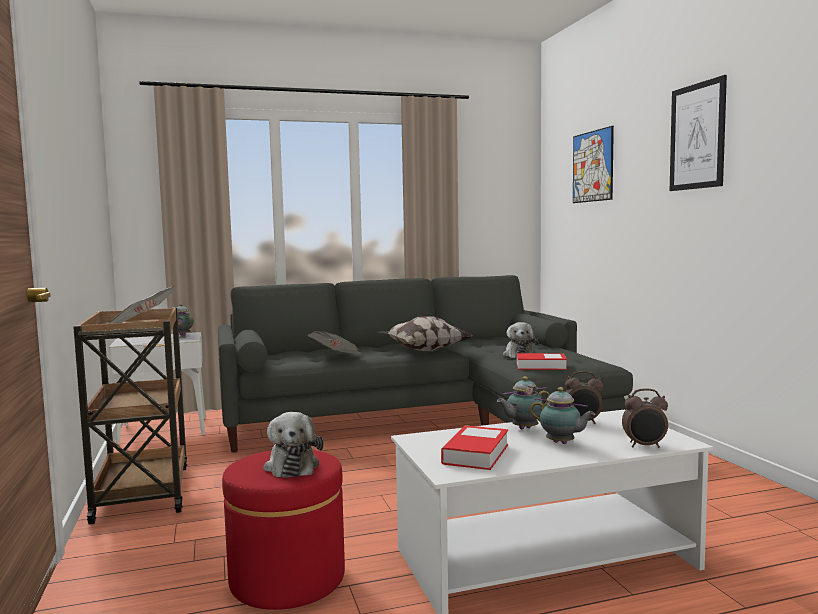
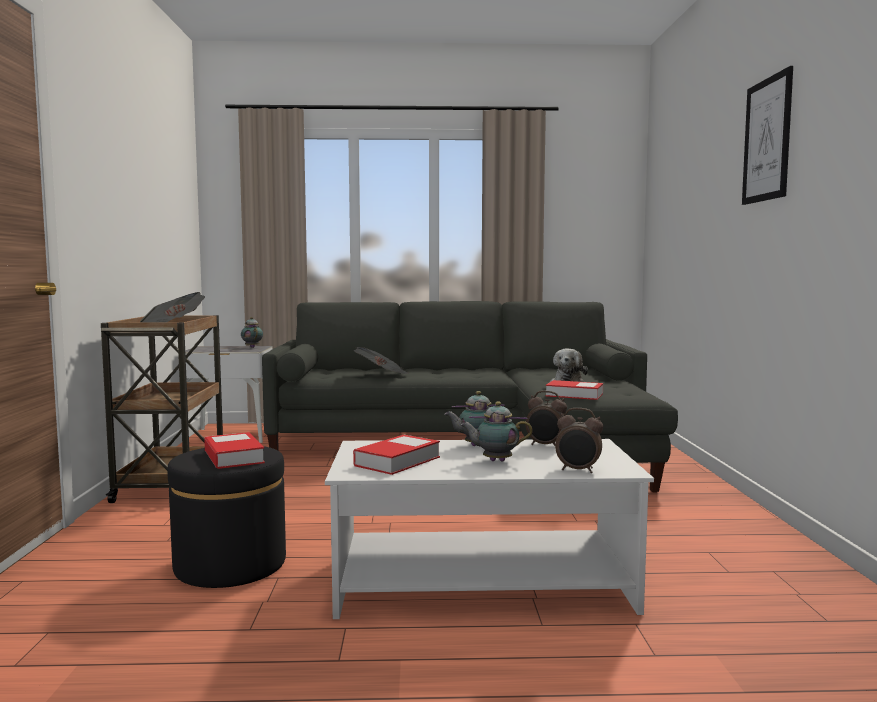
camera: 15 degrees right, 0 degrees up
(287, 579) = (230, 565): red ottoman -> black ottoman
(292, 465) = (233, 457): plush toy -> book
(423, 350) = (475, 375): pillow -> none
(562, 443) = (495, 461): teapot -> teapot turned 135 degrees clockwise
(592, 166) = (684, 180): picture -> none

